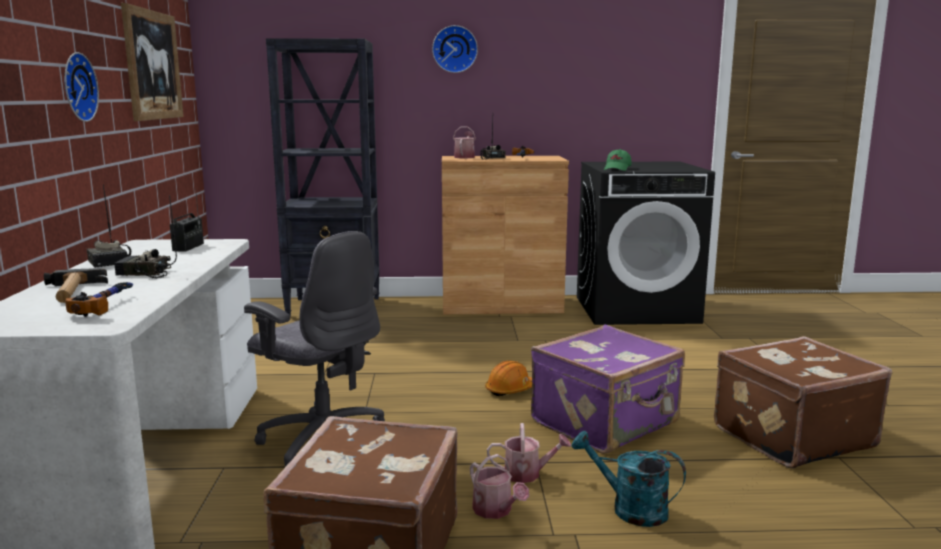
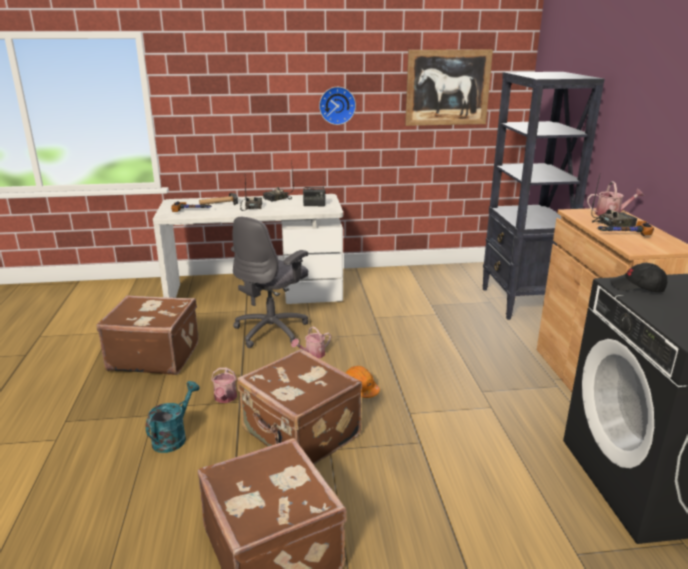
camera: 85 degrees right, 10 degrees up
(455, 49) = (658, 93): wall clock -> none
(496, 511) = (185, 388): watering can -> watering can (312, 355)
(606, 423) = (300, 435): purple suitcase -> brown suitcase
(617, 169) = (637, 287): green cap -> black cap

